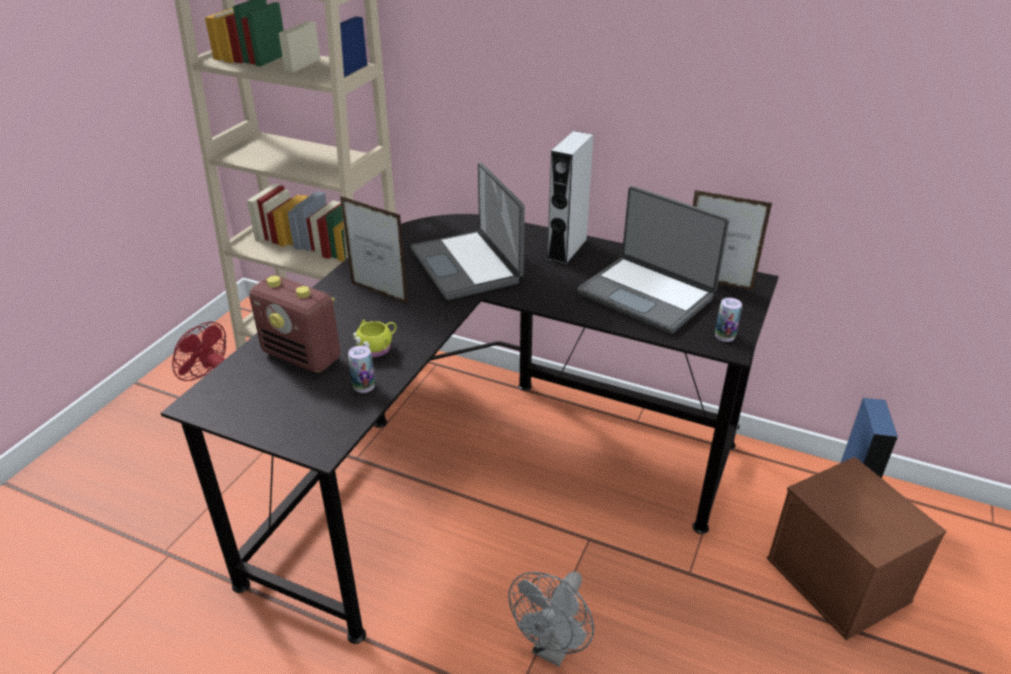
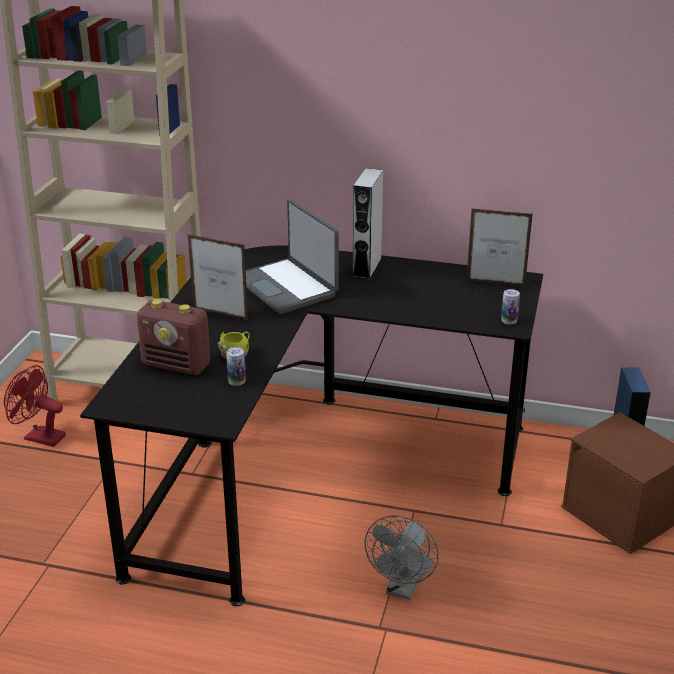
camera: 10 degrees left, 5 degrees down
(647, 295) = (442, 296): laptop -> none

